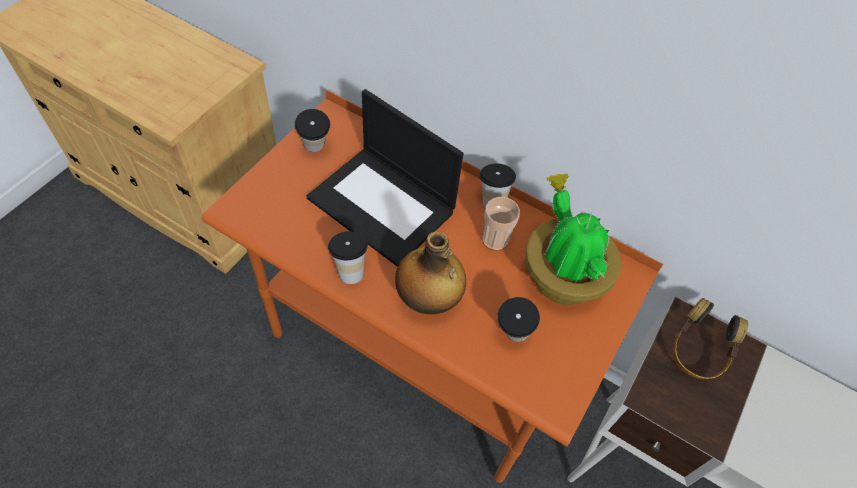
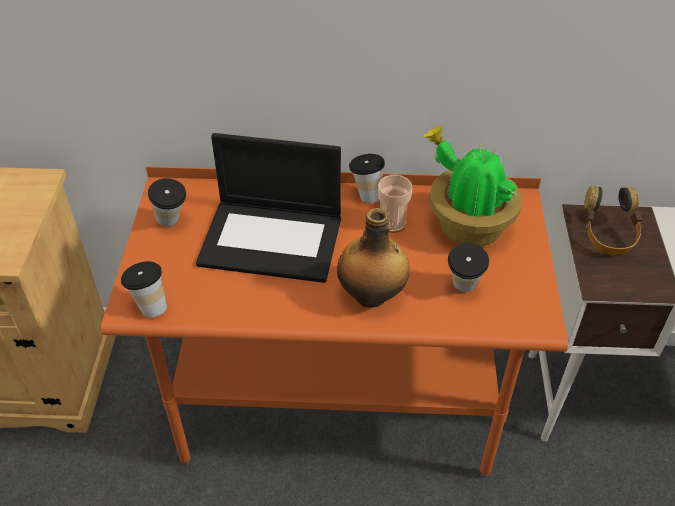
camera: 25 degrees left, 10 degrees down
(350, 269) = (283, 305): cup -> cup (150, 306)

